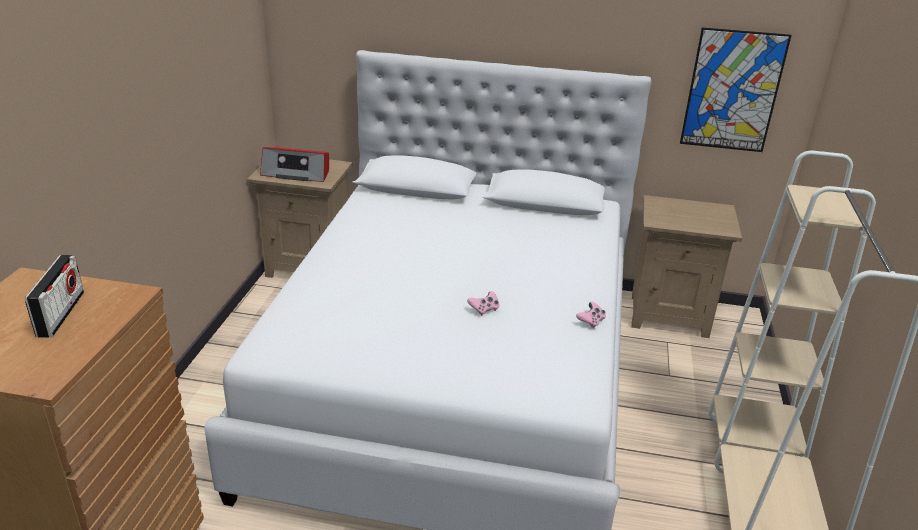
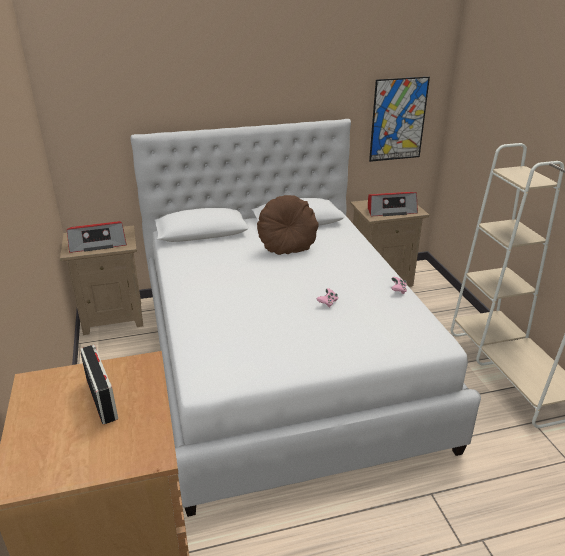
camera: 25 degrees left, 0 degrees up
(497, 233) = (287, 249): none -> brown pillow
(689, 219) = (390, 210): none -> radio

